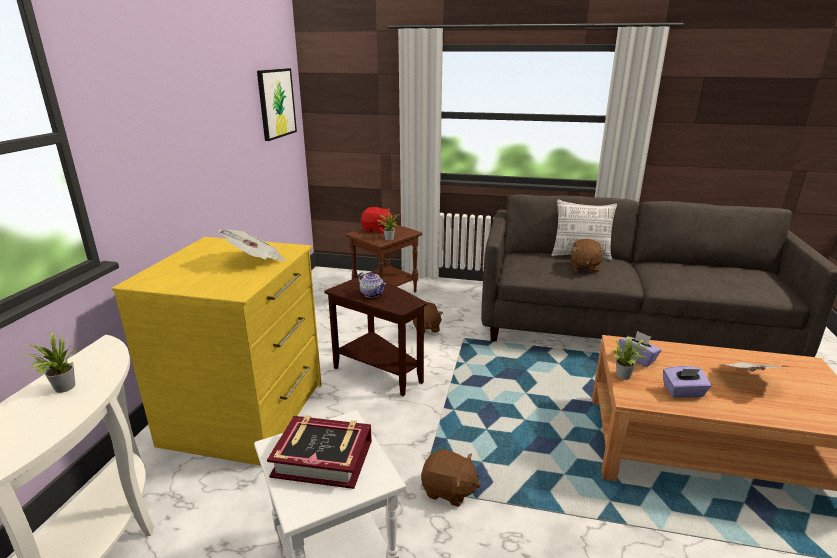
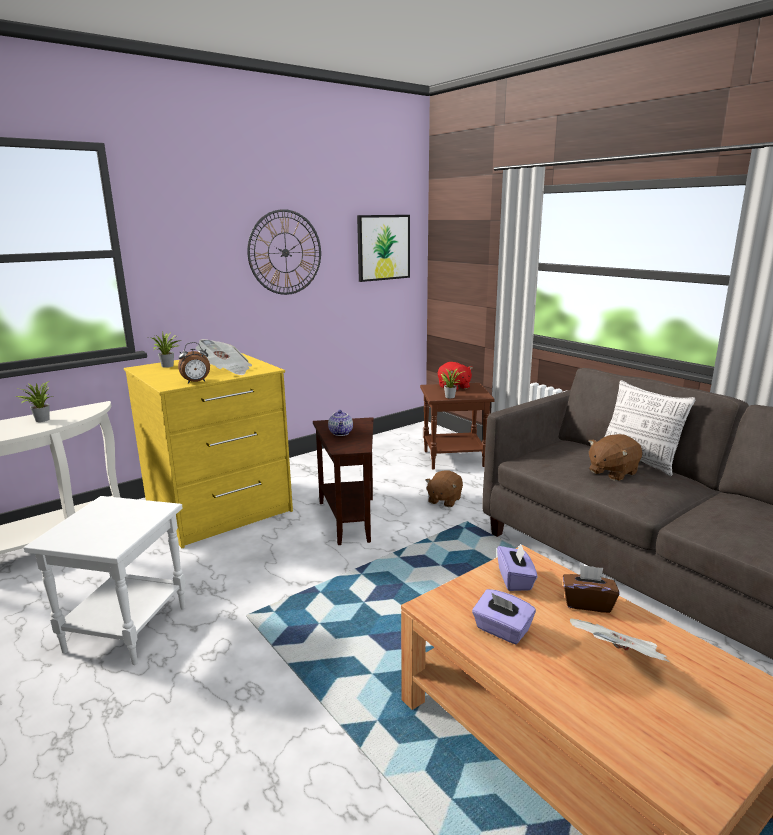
camera: 40 degrees right, 5 degrees down
(212, 116) = (285, 252): none -> wall clock
(258, 280) = (196, 382): none -> alarm clock
(323, 458) = (110, 520): book -> none
(448, 490) = (262, 629): brown plush toy -> none
(625, 375) = (467, 586): potted plant -> potted plant (168, 366)
(686, 355) = (587, 603): none -> brown tissue box

